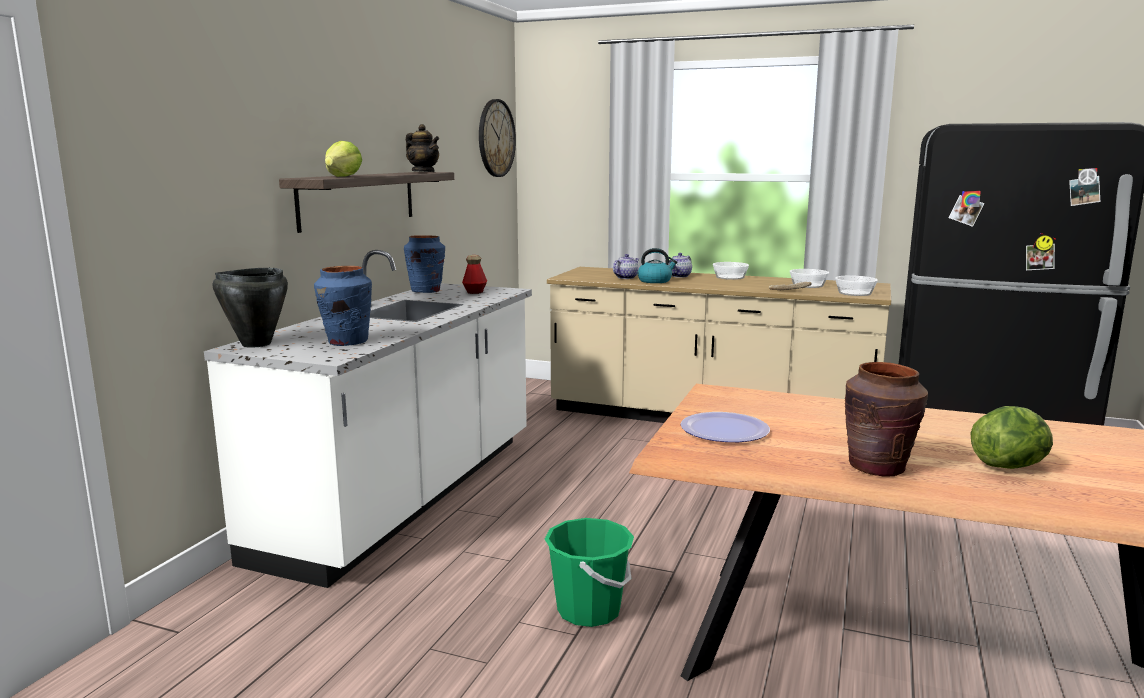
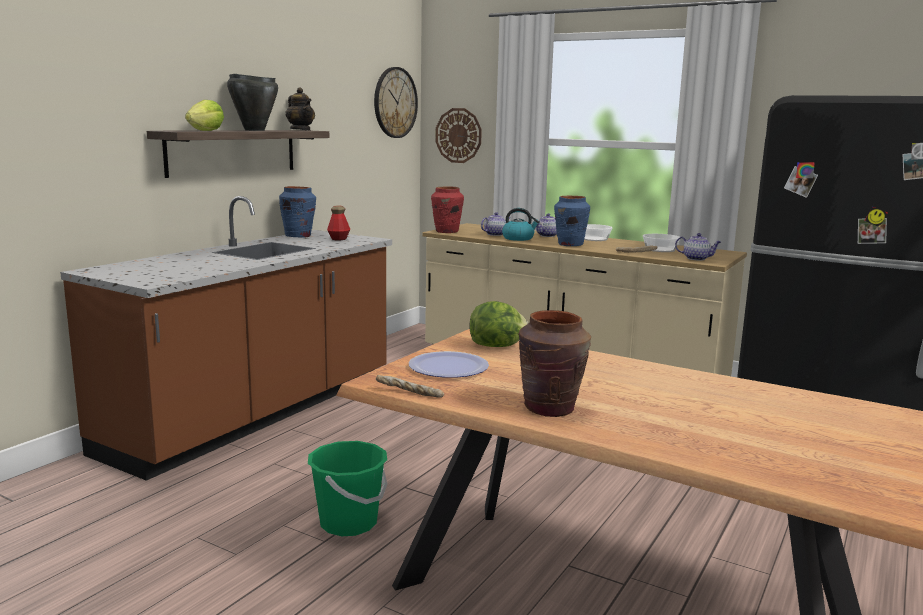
camera: 10 degrees right, 0 degrees up
(255, 344) = (105, 269): black cooking pot -> black cooking pot (254, 130)
(347, 342) = (179, 272): blue vase -> blue vase (570, 244)
(407, 495) = (257, 413): white counter -> brown counter
(562, 172) = (458, 135): none -> wall clock
(572, 277) = (446, 231): none -> red vase
(719, 464) = (409, 394): none -> bread
(855, 293) = (697, 259): bowl -> teapot
(1010, 466) = (678, 418): lettuce -> lettuce (497, 346)

